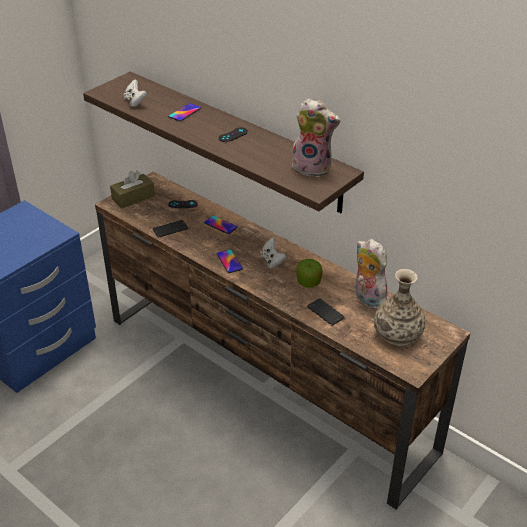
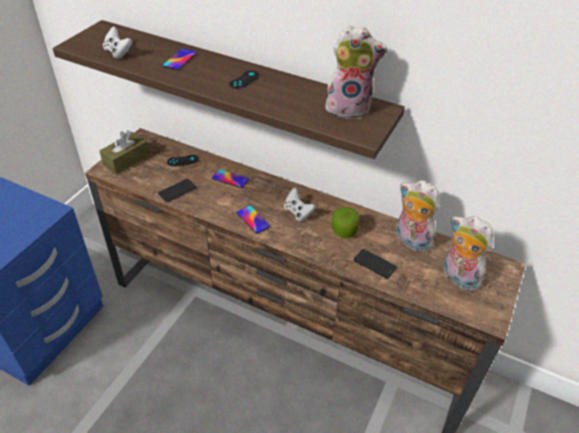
camera: 15 degrees left, 5 degrees up
(398, 334) = (457, 277): vase -> plush toy

